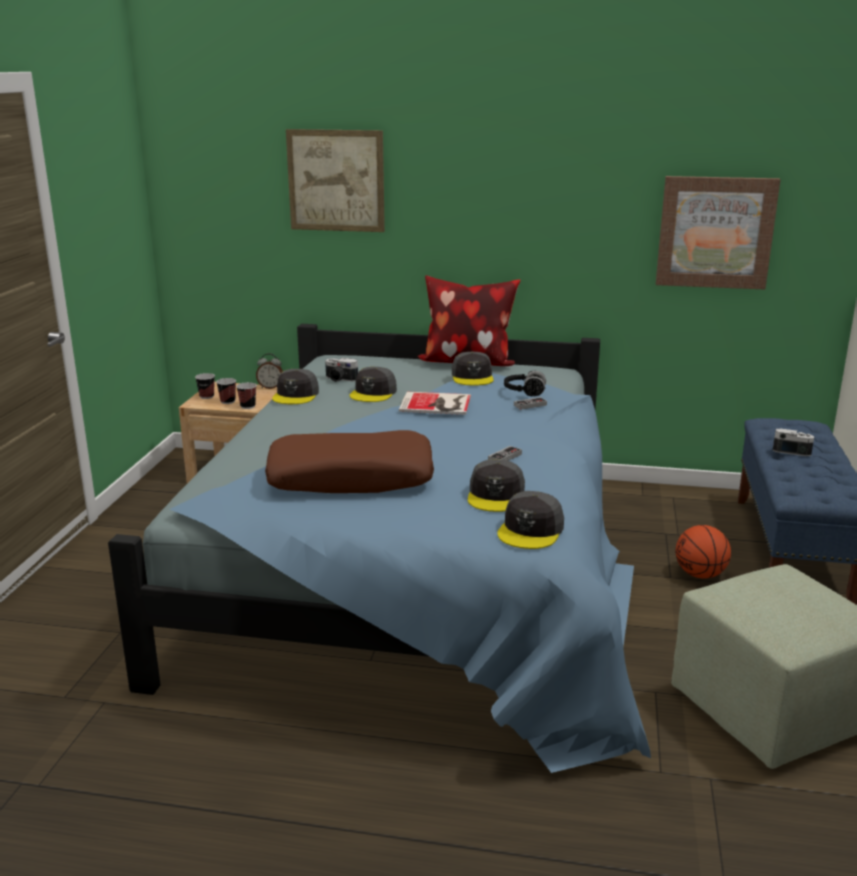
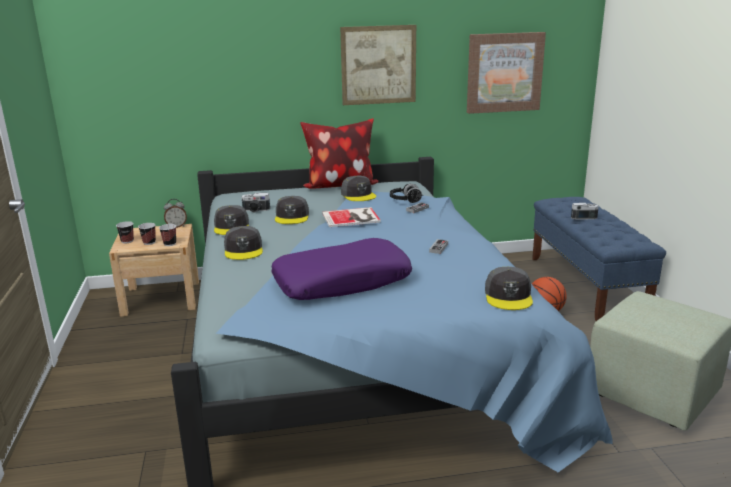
camera: 20 degrees left, 0 degrees up
(336, 180) = (220, 52): picture -> picture (378, 65)
(351, 478) = (342, 282): brown pillow -> purple pillow
(496, 495) = (460, 276): grey cap -> grey cap (244, 250)

